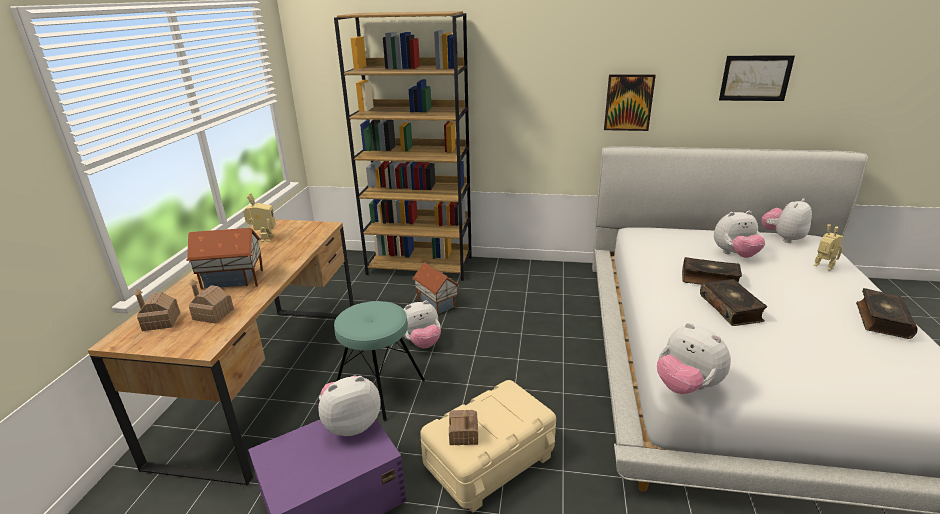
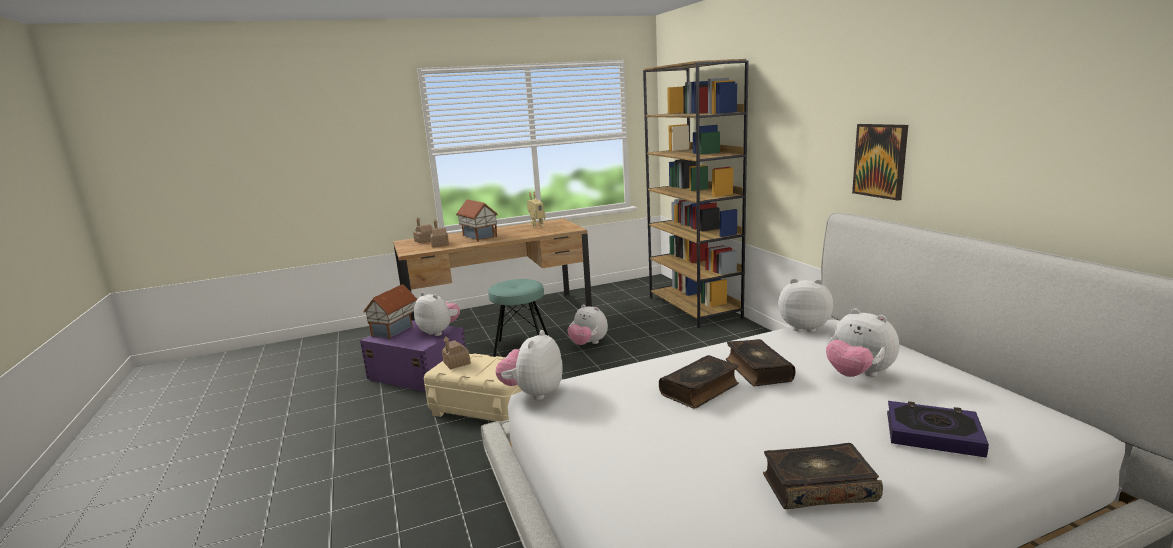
camera: 60 degrees right, 10 degrees down
(437, 302) = (649, 330): toy house -> toy house (396, 330)
(755, 78) = (1045, 134): picture -> none
(782, 238) = (998, 399): plush toy -> plush toy (804, 327)
(822, 267) = (933, 434): toy robot -> book

